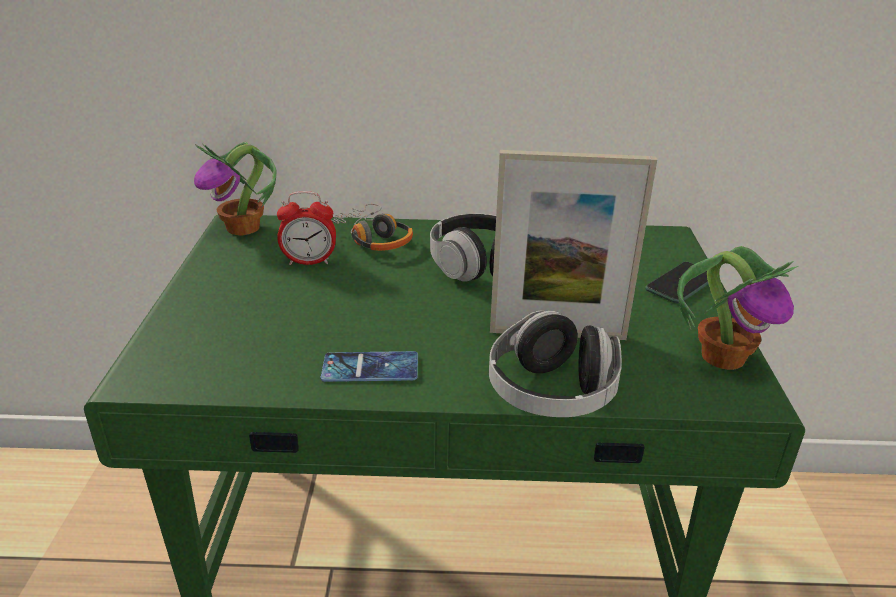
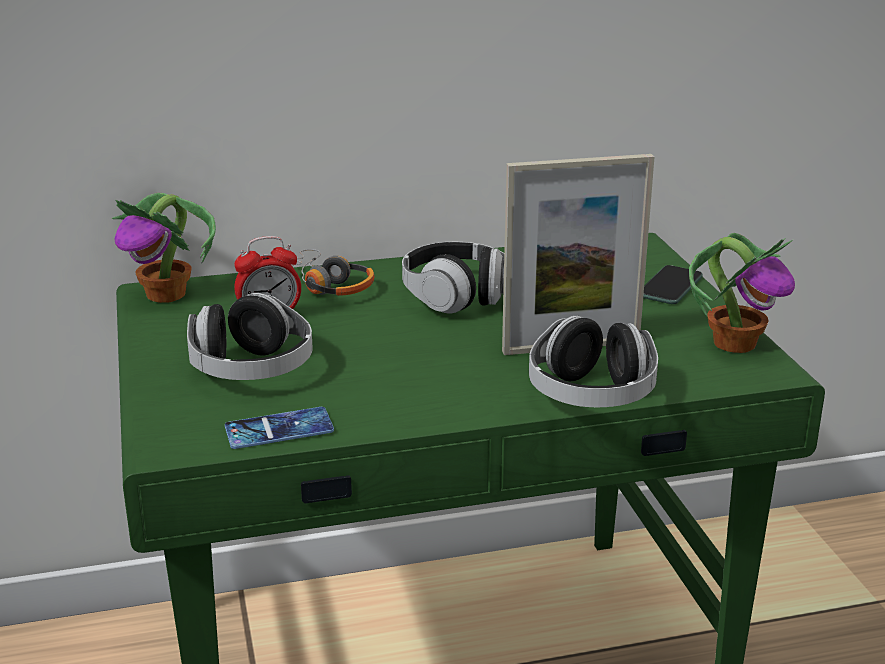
camera: 15 degrees left, 5 degrees down
(261, 311) = (252, 370): none -> headphones
(370, 367) = (403, 402): phone -> phone (279, 429)

